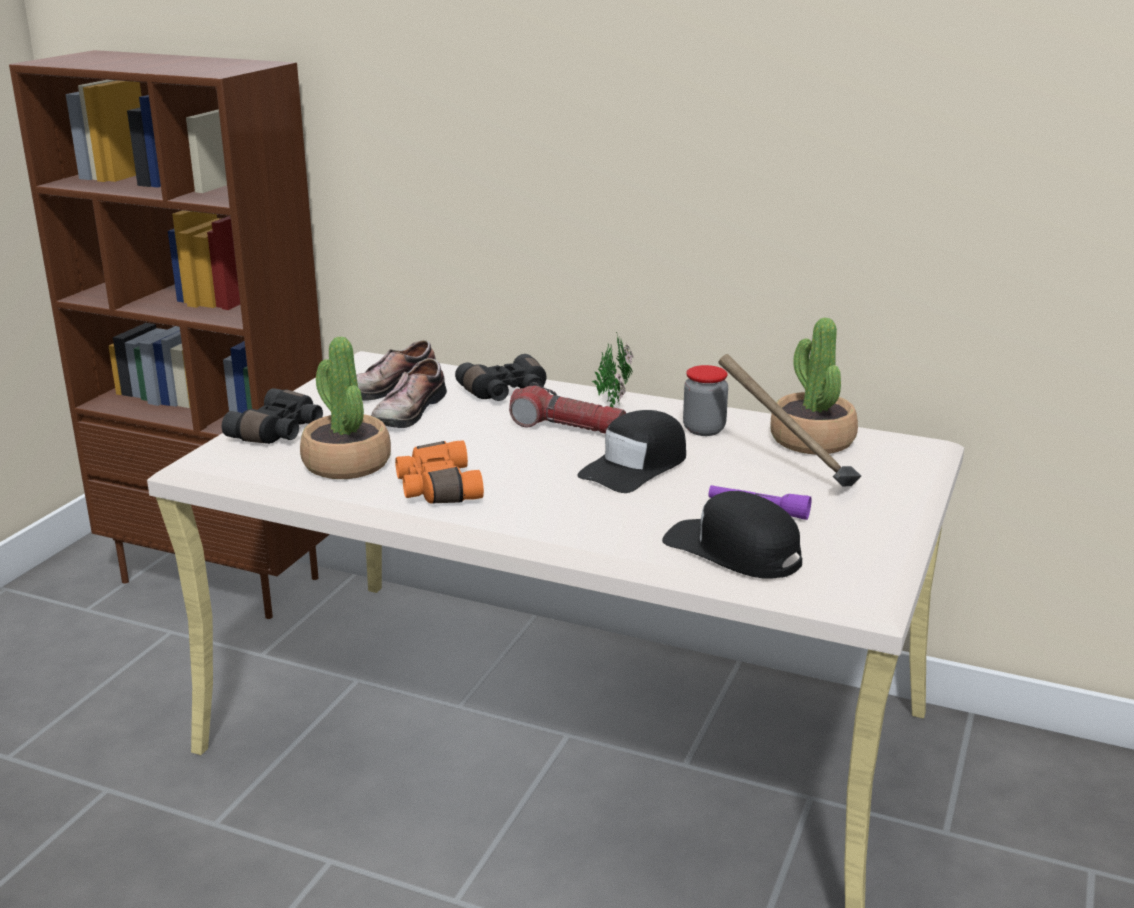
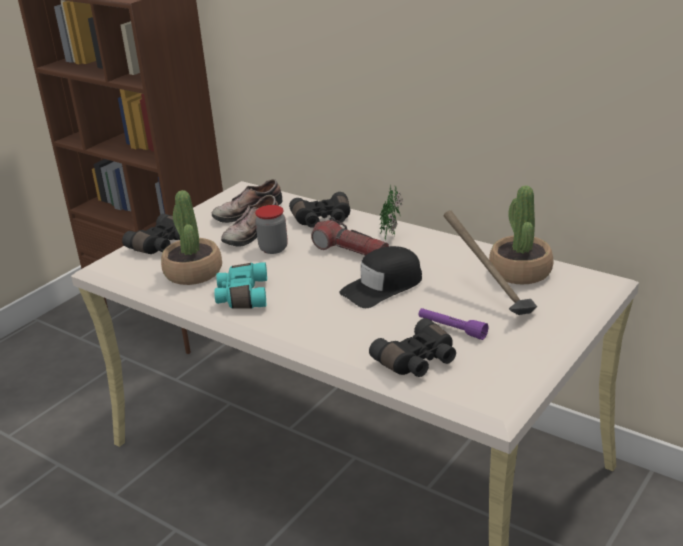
camera: 15 degrees right, 5 degrees up
(436, 488) = (242, 296): orange binoculars -> turquoise binoculars
(704, 429) = (445, 258): jar -> jar (273, 248)
(733, 550) = (418, 361): black cap -> black binoculars

